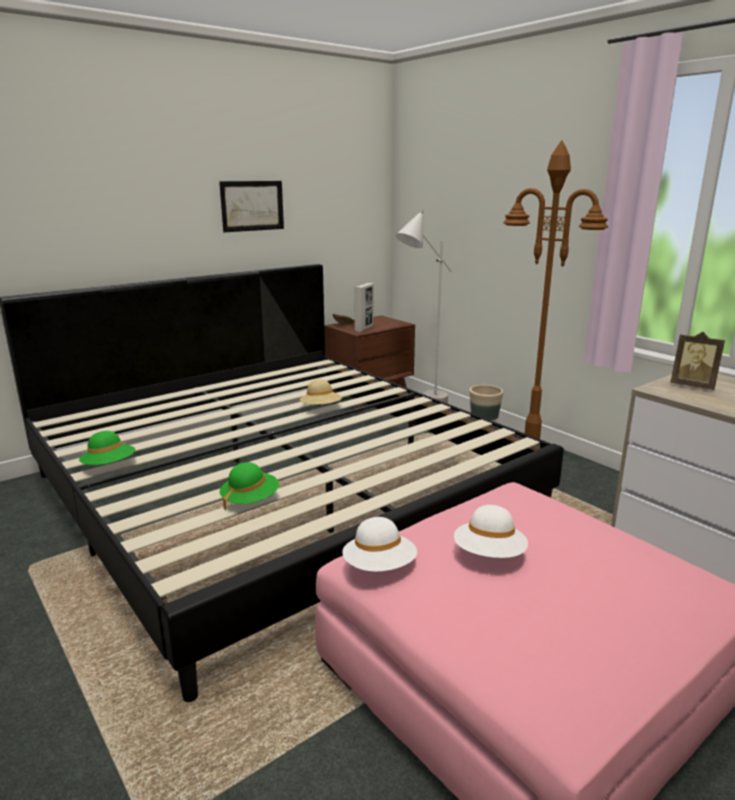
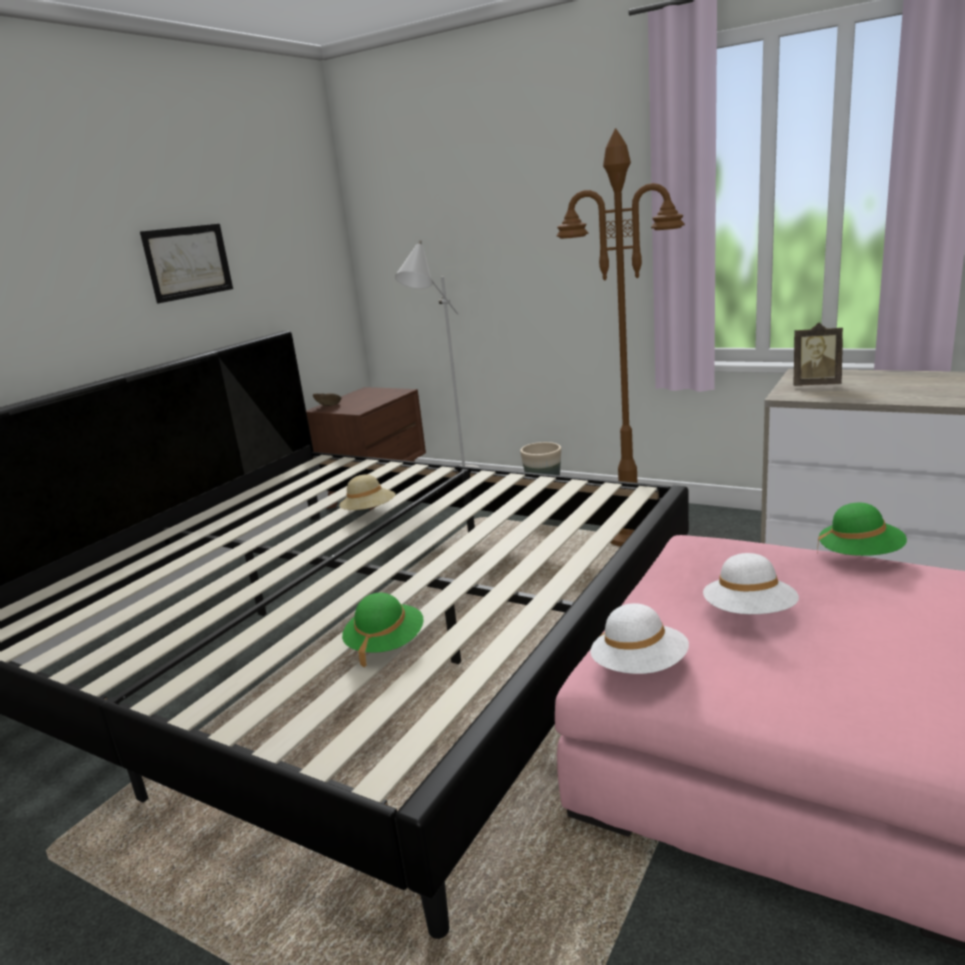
camera: 20 degrees left, 0 degrees up
(109, 466) = (134, 661): green hat -> green hat (860, 556)
(364, 329) = (360, 406): picture frame -> none

